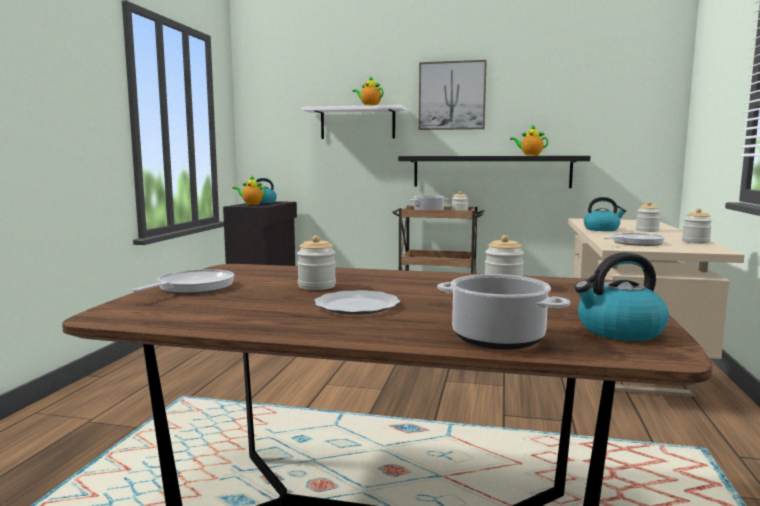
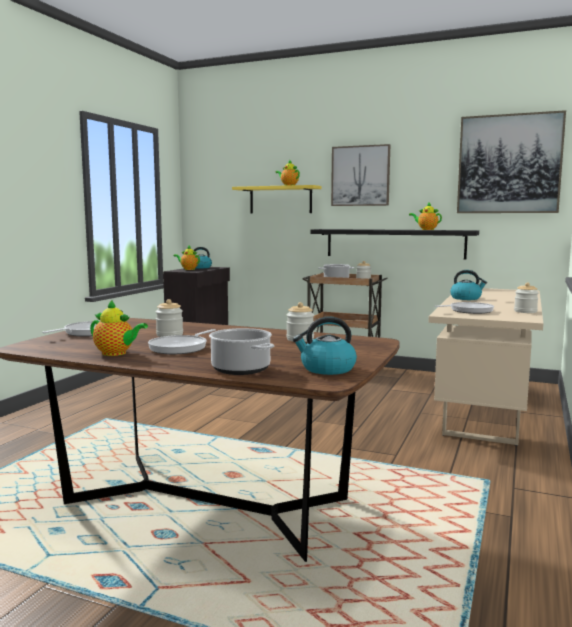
camera: 10 degrees right, 0 degrees up
(271, 320) = (116, 353): none -> teapot
(357, 123) = (280, 200): white shelf -> yellow shelf
(358, 306) = (181, 348): plate -> frying pan
(619, 83) = (509, 164): none -> picture
(647, 230) = (505, 300): jar -> none

